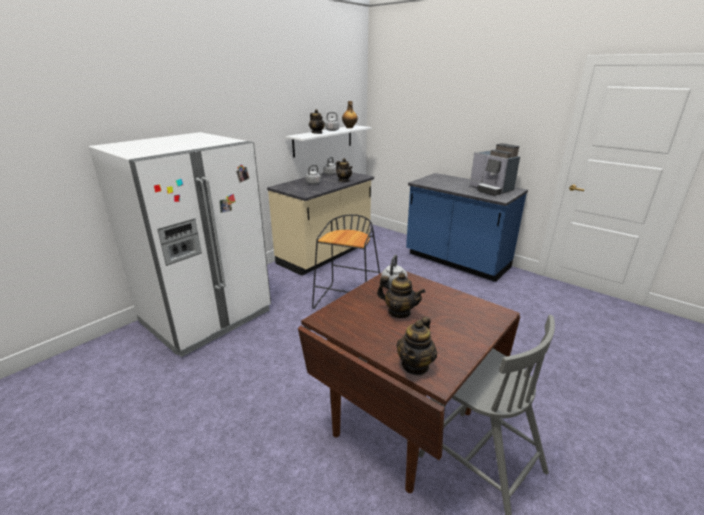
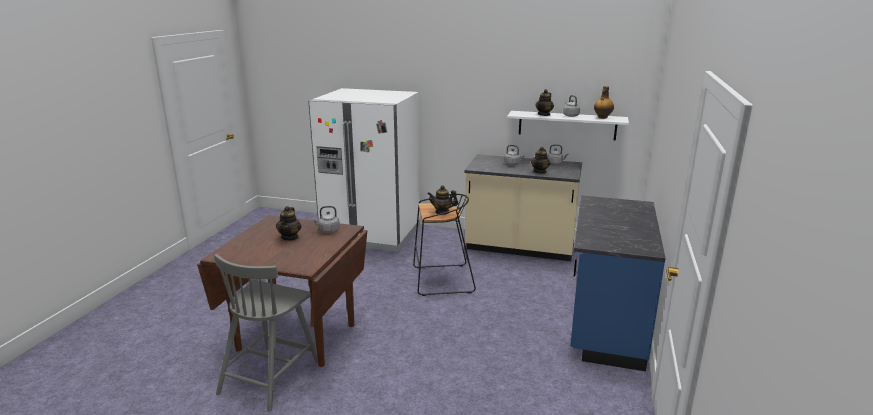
camera: 65 degrees right, 5 degrees down
(415, 365) = (229, 249): teapot -> teapot (442, 212)
(491, 190) = (620, 236): coffee machine -> none

